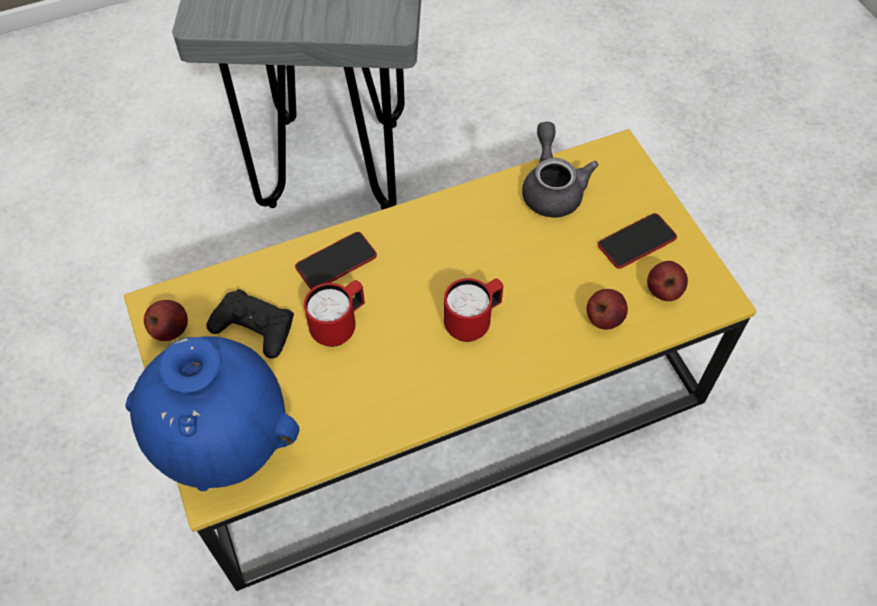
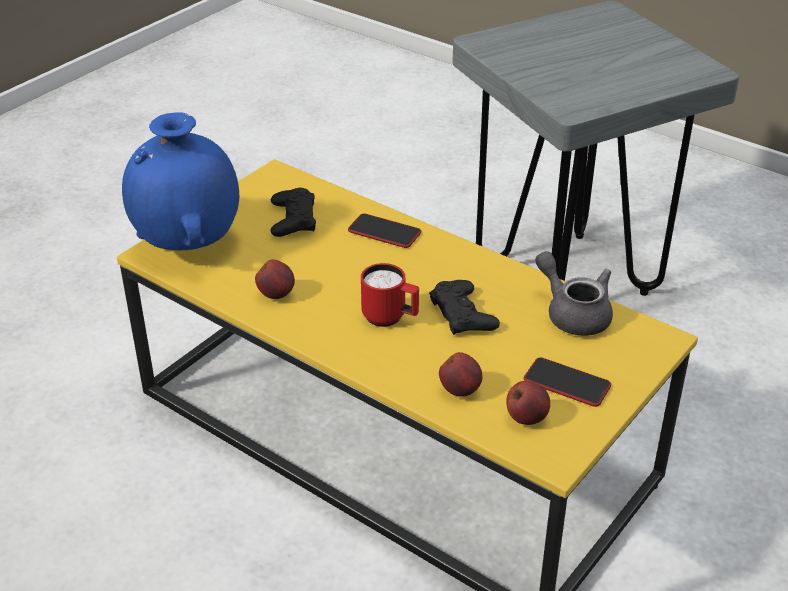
camera: 60 degrees right, 20 degrees down
(170, 330) = (261, 187): apple -> apple (277, 294)
(339, 326) = (327, 255): red mug -> none
(503, 264) = (463, 314): none -> black game controller
(552, 188) = (573, 313): grey teapot -> grey teapot turned 90 degrees counterclockwise

